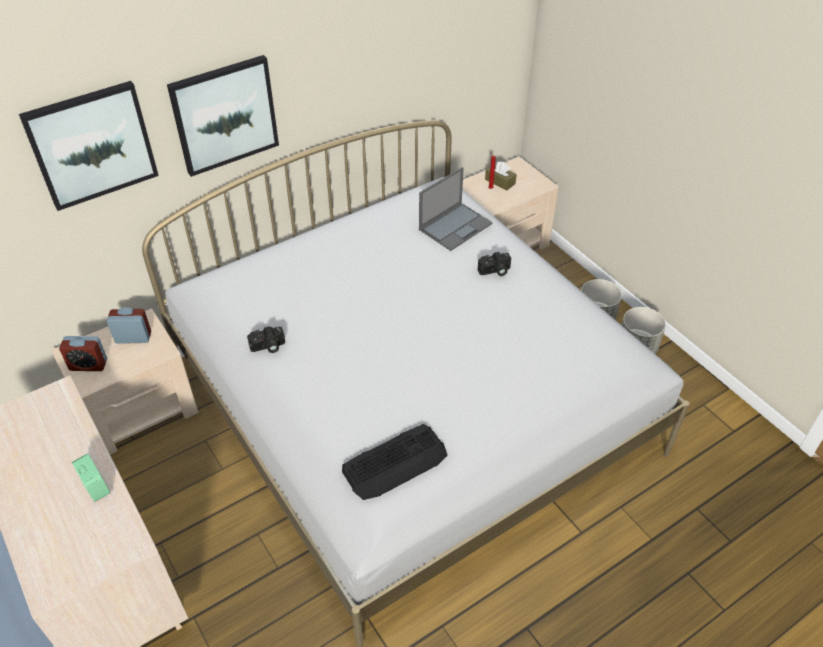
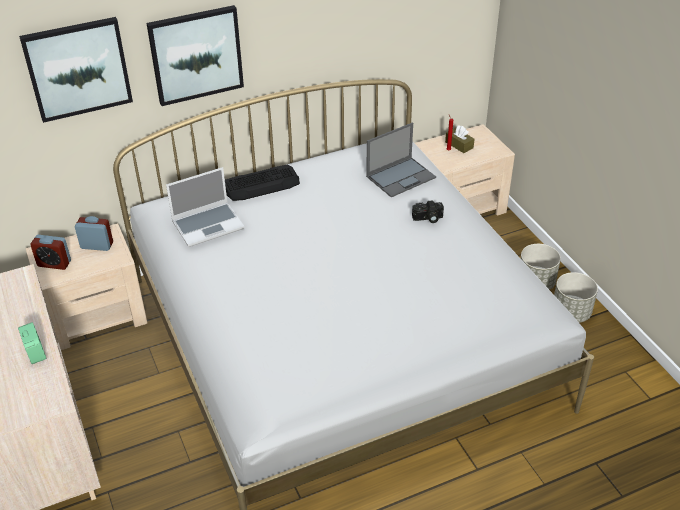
camera: 10 degrees right, 5 degrees down
(260, 304) = (208, 225): none -> laptop
(268, 347) = (207, 261): camera -> none
(395, 462) = (296, 366): keyboard -> keyboard (261, 184)

